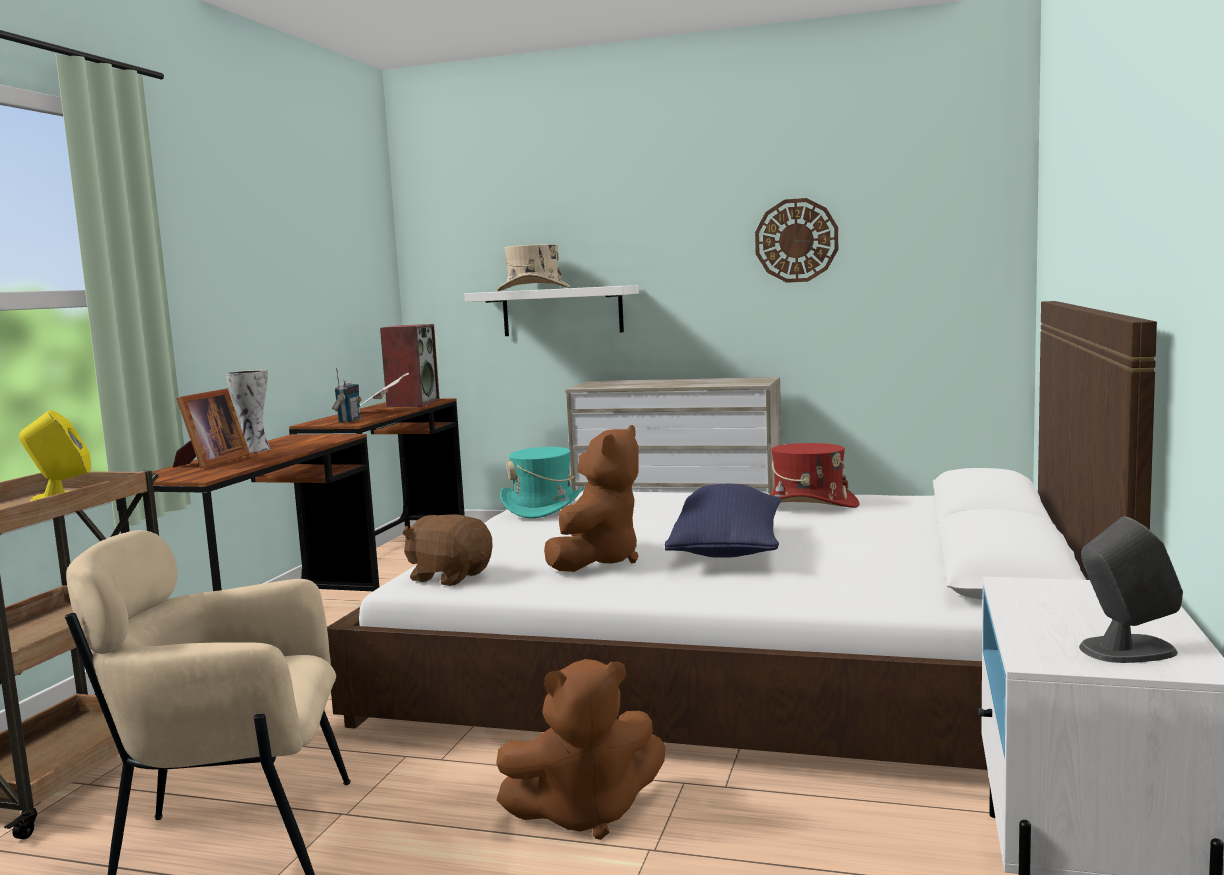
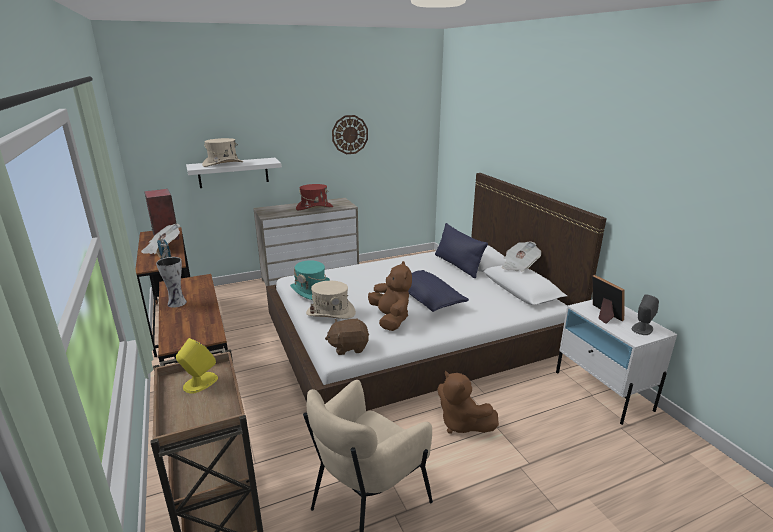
camera: 40 degrees left, 15 degrees up
(210, 462) = (178, 321): picture frame -> picture frame (603, 315)
(516, 536) = (331, 313): none -> beige hat
(585, 813) = (461, 423): brown plush toy -> brown plush toy turned 105 degrees clockwise
(808, 504) = (412, 265): red hat -> red hat (314, 208)
(916, 518) = (457, 265): none -> blue pillow
(1016, 510) = (518, 266): none -> newspaper

